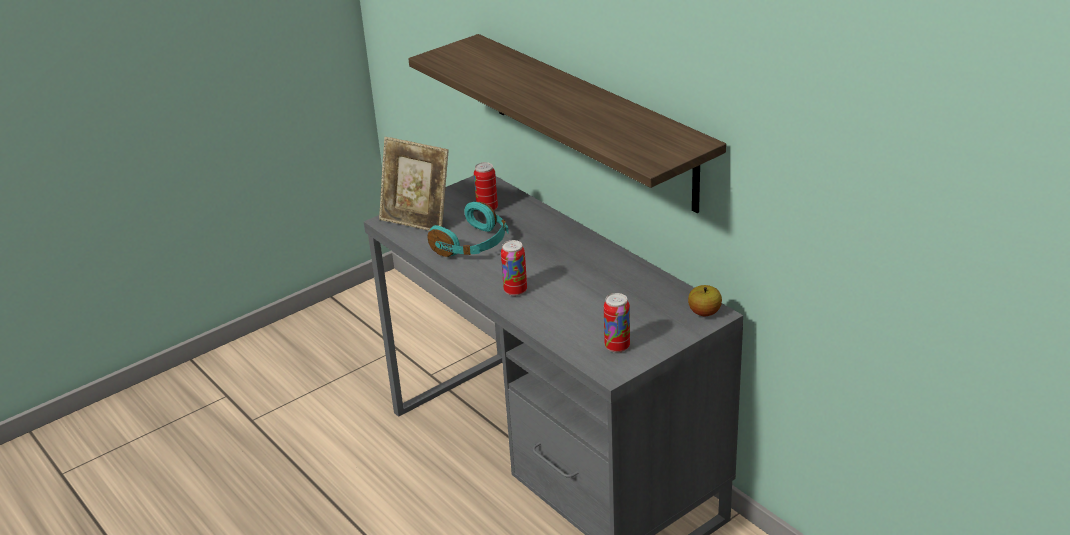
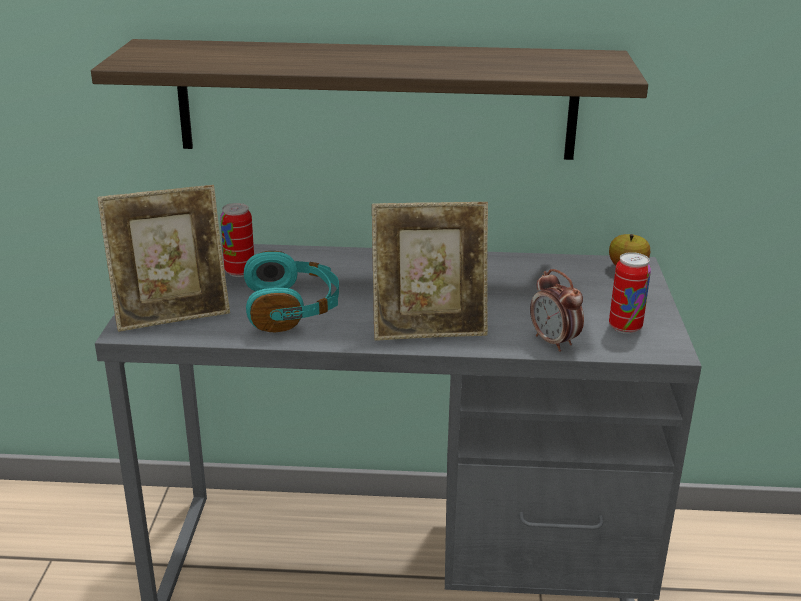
camera: 50 degrees left, 5 degrees down
(515, 291) = (429, 328): can -> picture frame
(560, 333) = (554, 342): none -> alarm clock

